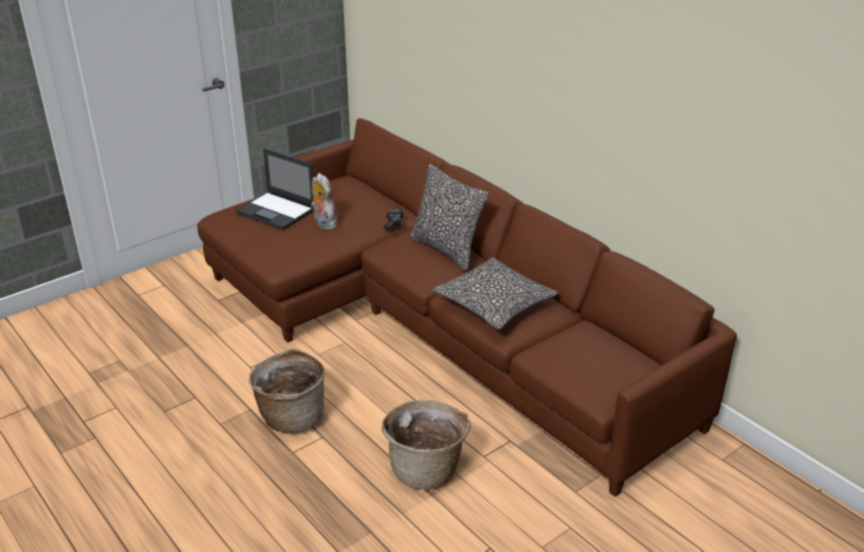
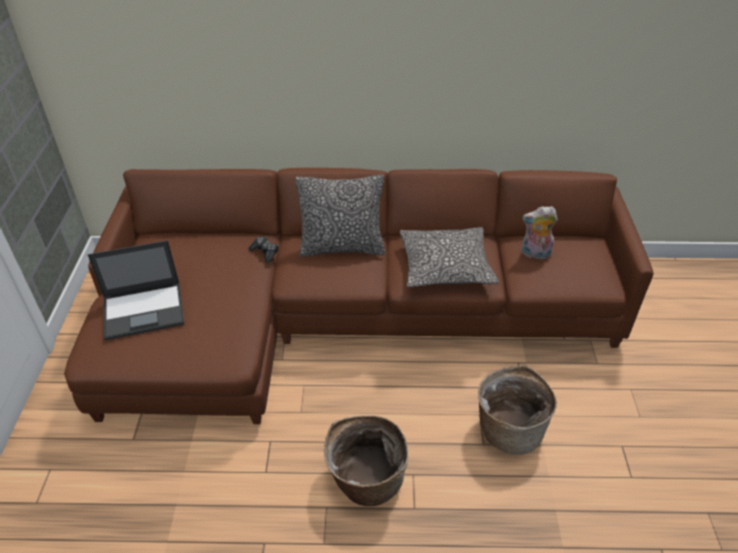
camera: 50 degrees left, 10 degrees up
(323, 224) = (209, 293): plush toy -> plush toy (534, 254)

